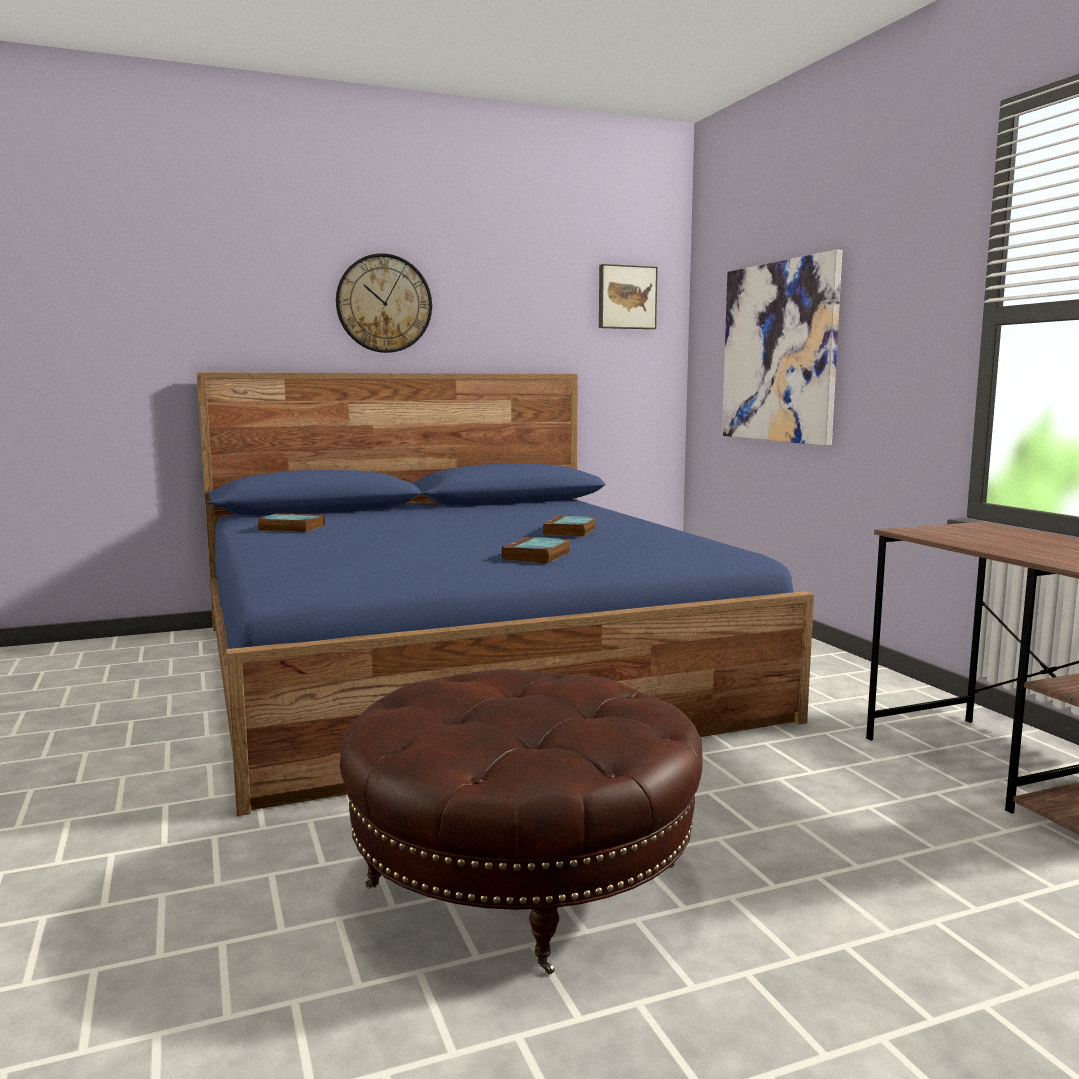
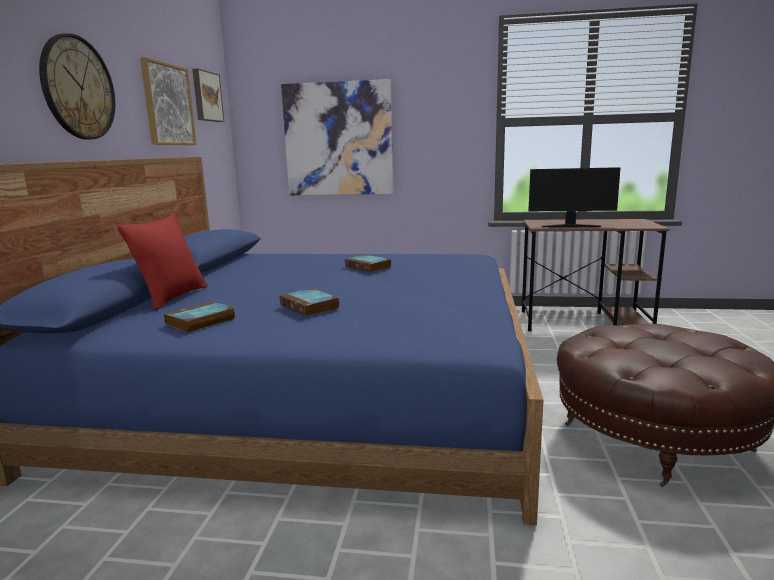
camera: 60 degrees left, 5 degrees up
(362, 513) = (172, 297): none -> red pillow
(535, 312) = (168, 105): none -> picture
(536, 556) = (445, 281): book -> book (310, 307)
(962, 540) = (570, 226): none -> monitor

